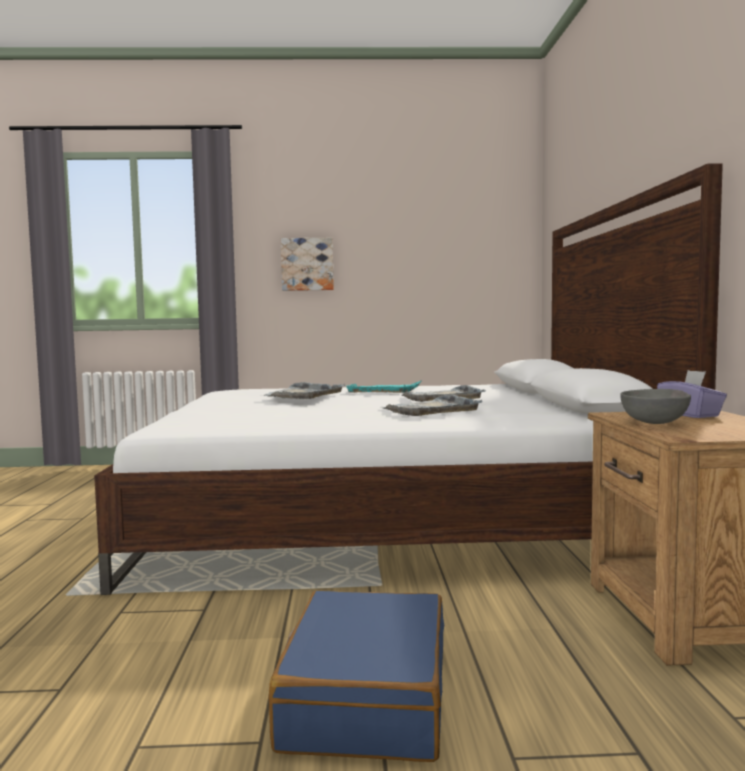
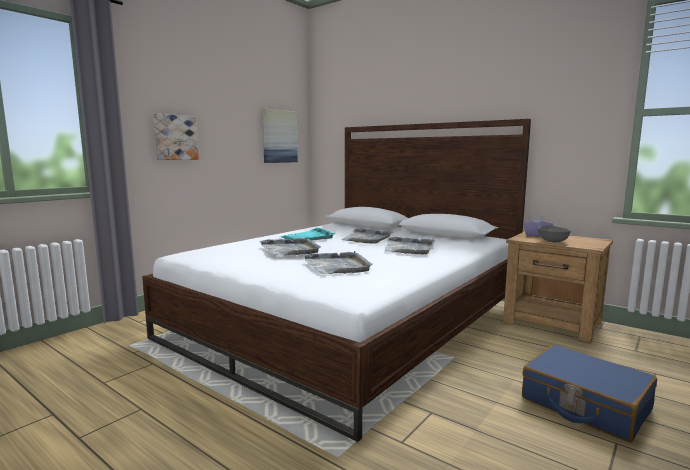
camera: 50 degrees left, 5 degrees up
(273, 410) = (337, 266): none -> grey tray
(474, 256) = (279, 136): none -> picture

